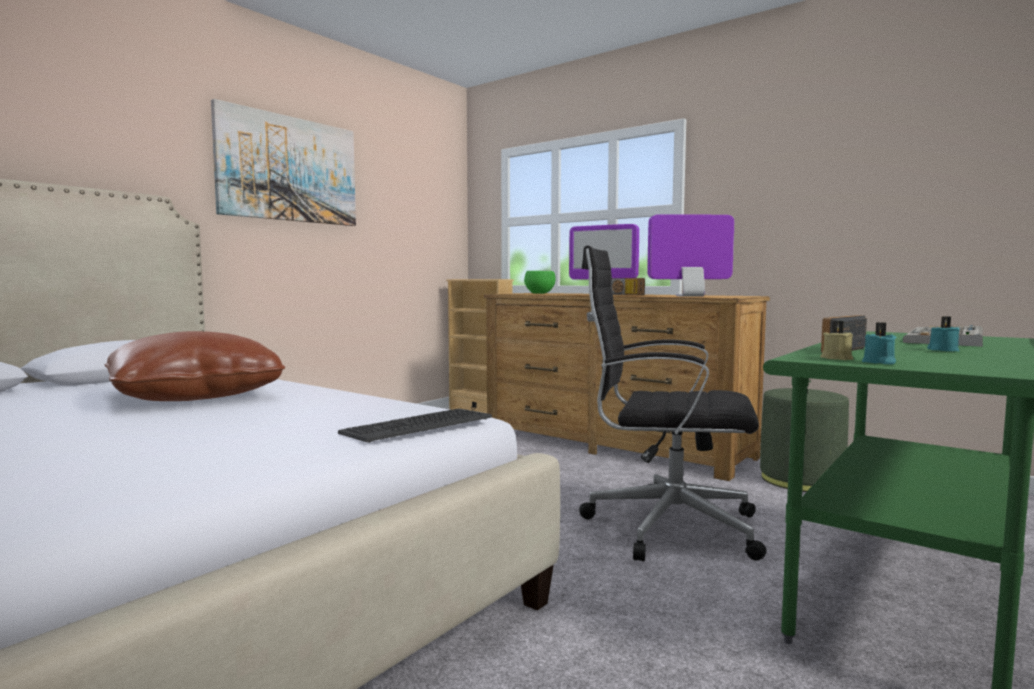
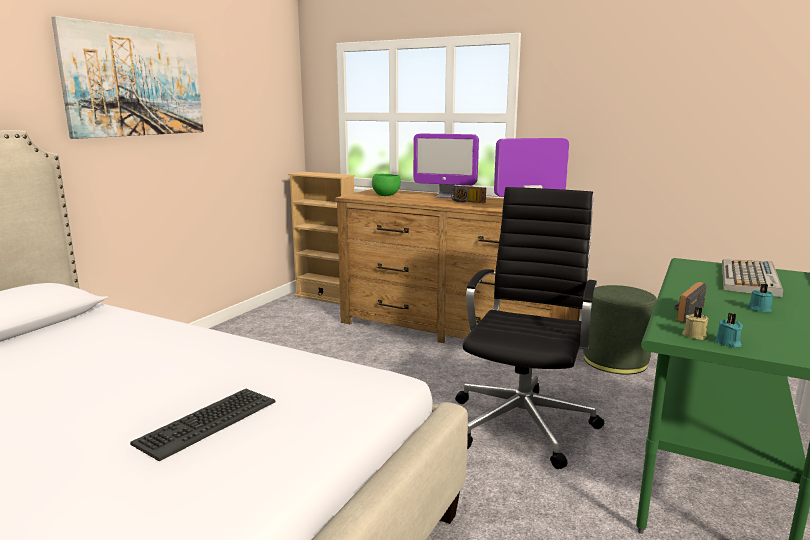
camera: 10 degrees left, 10 degrees up
(195, 396) = (119, 363): brown pillow -> none
(417, 425) = (359, 402): keyboard -> keyboard (206, 422)
(666, 526) = (524, 422): black office chair -> black office chair turned 105 degrees clockwise

